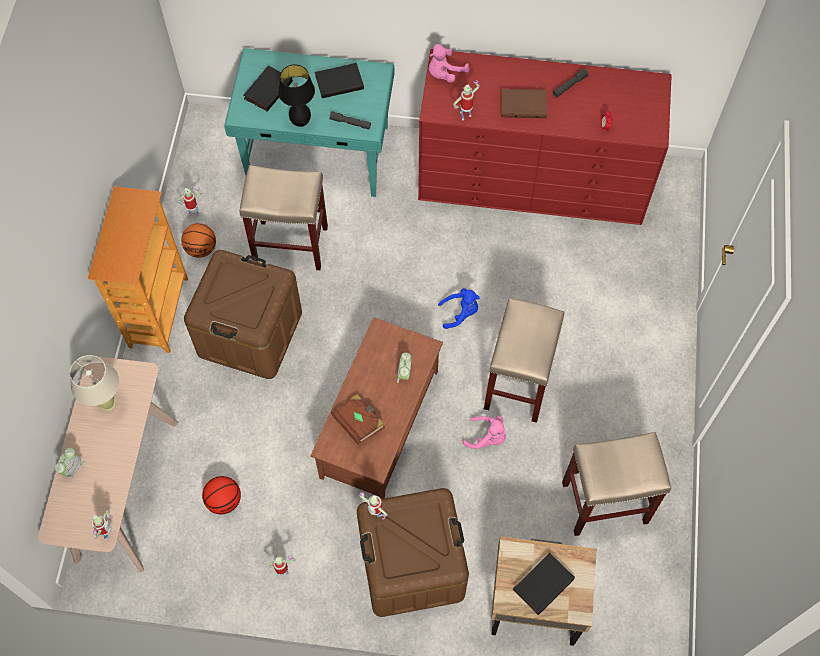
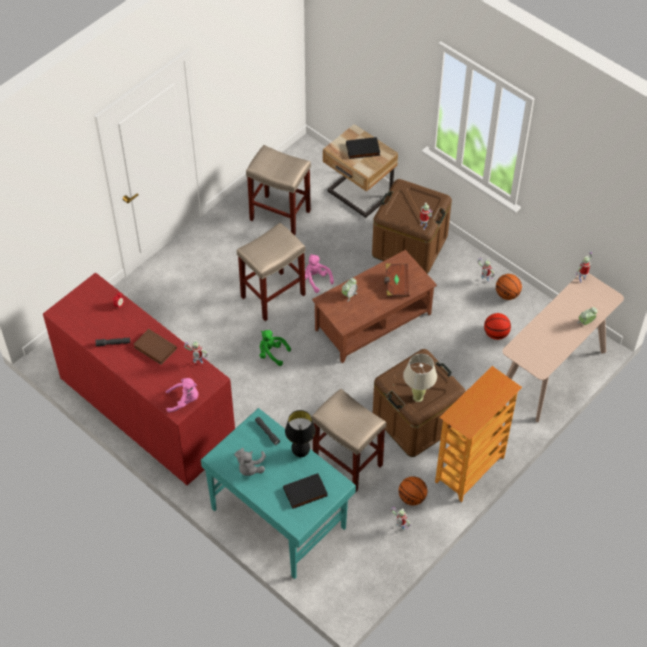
camera: 145 degrees left, 10 degrees down
(108, 405) = (545, 345): beige table lamp -> beige table lamp (418, 397)
(242, 569) = (507, 294): none -> basketball
(339, 81) = (249, 468): black book -> grey plush toy
(460, 313) = (272, 353): blue plush toy -> green plush toy

